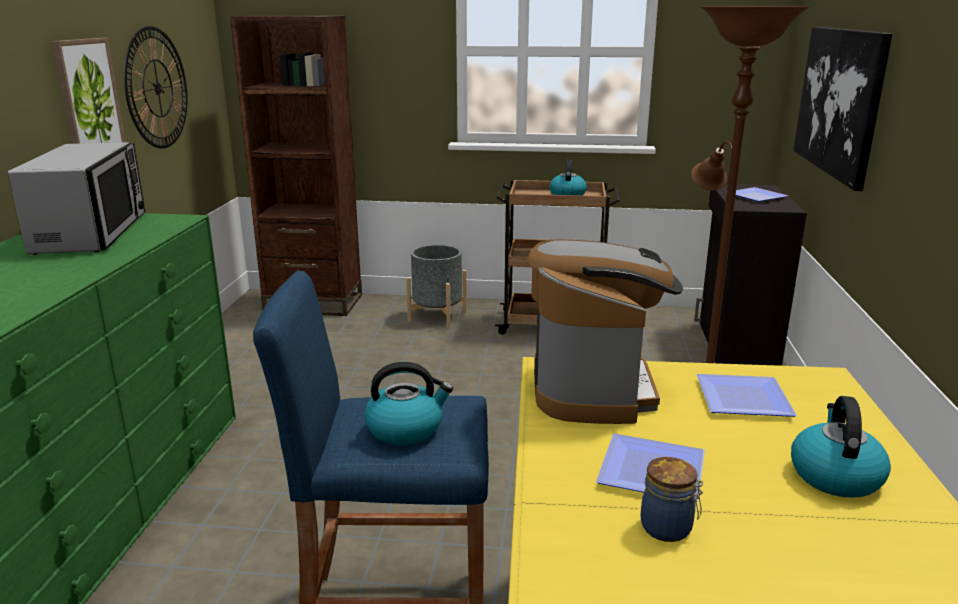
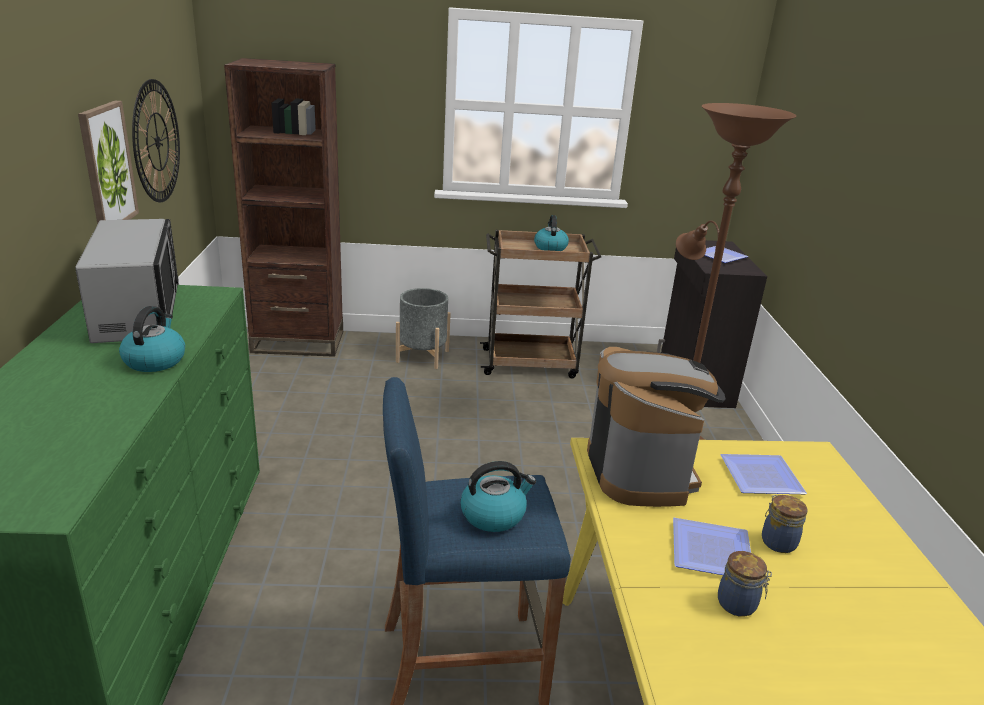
camera: 10 degrees left, 5 degrees up
(743, 464) = (777, 541): none -> jar
(834, 475) = (845, 548): kettle -> kettle (155, 360)
(839, 101) = (802, 184): picture -> none

